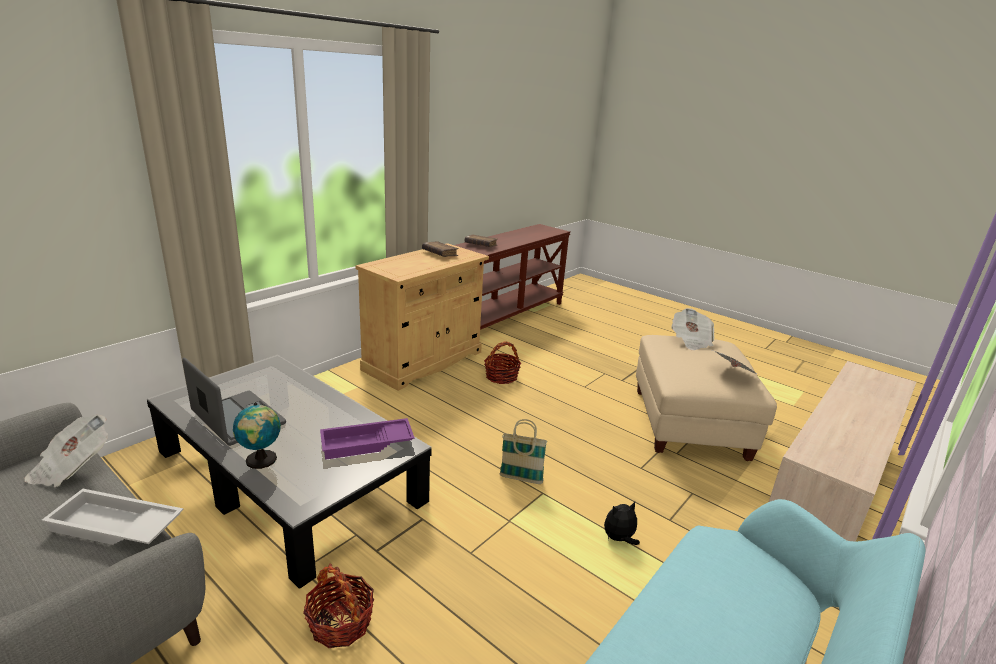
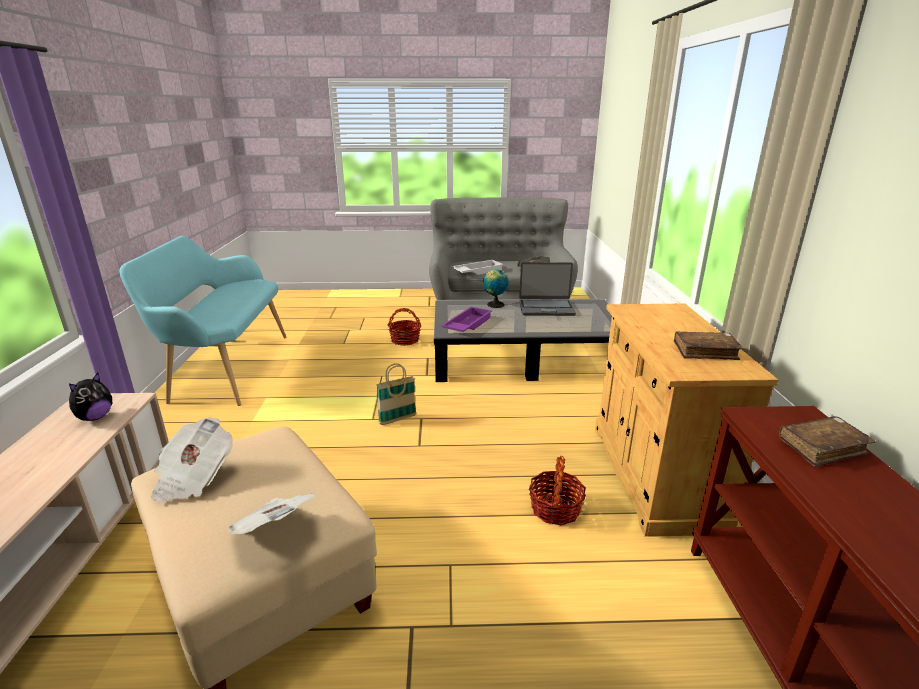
camera: 140 degrees right, 0 degrees up
(619, 539) = (296, 419): plush toy -> plush toy (95, 417)

